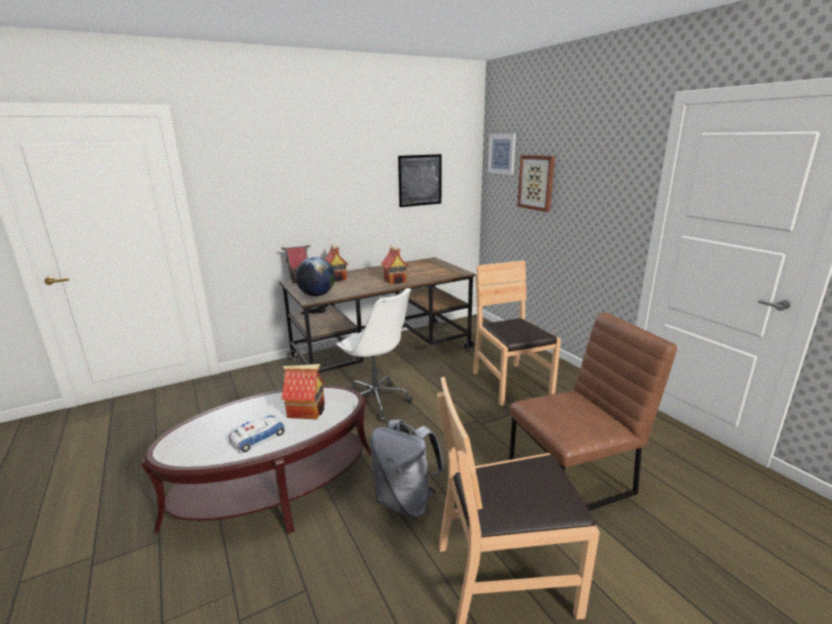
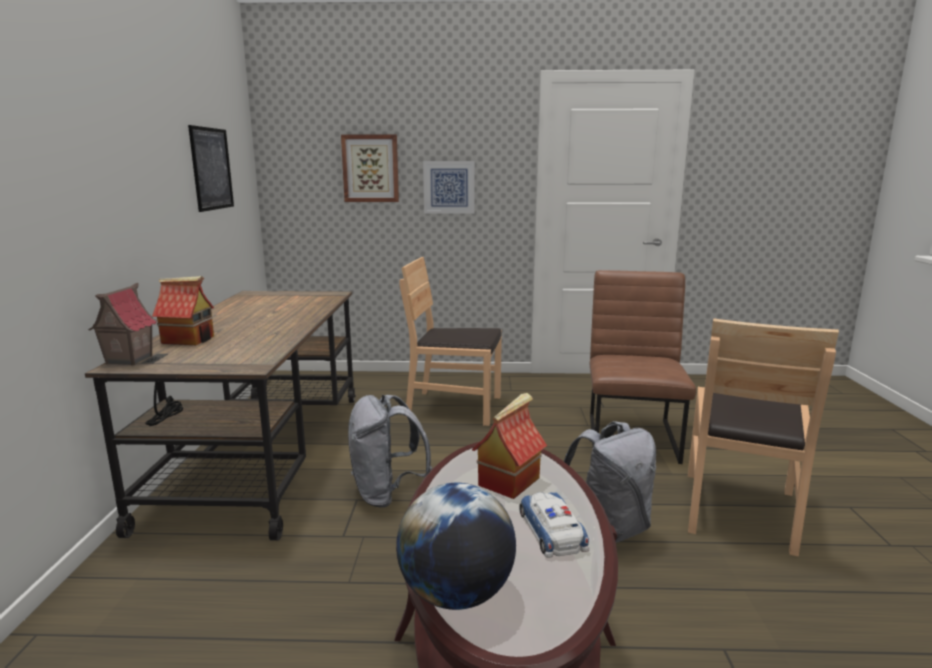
camera: 60 degrees left, 5 degrees down
(317, 295) = (240, 360): globe -> globe (457, 594)
(377, 403) = (387, 493): white office chair -> grey backpack
(395, 280) = (287, 318): toy house -> none
(502, 153) = (298, 134): picture -> picture (449, 187)

